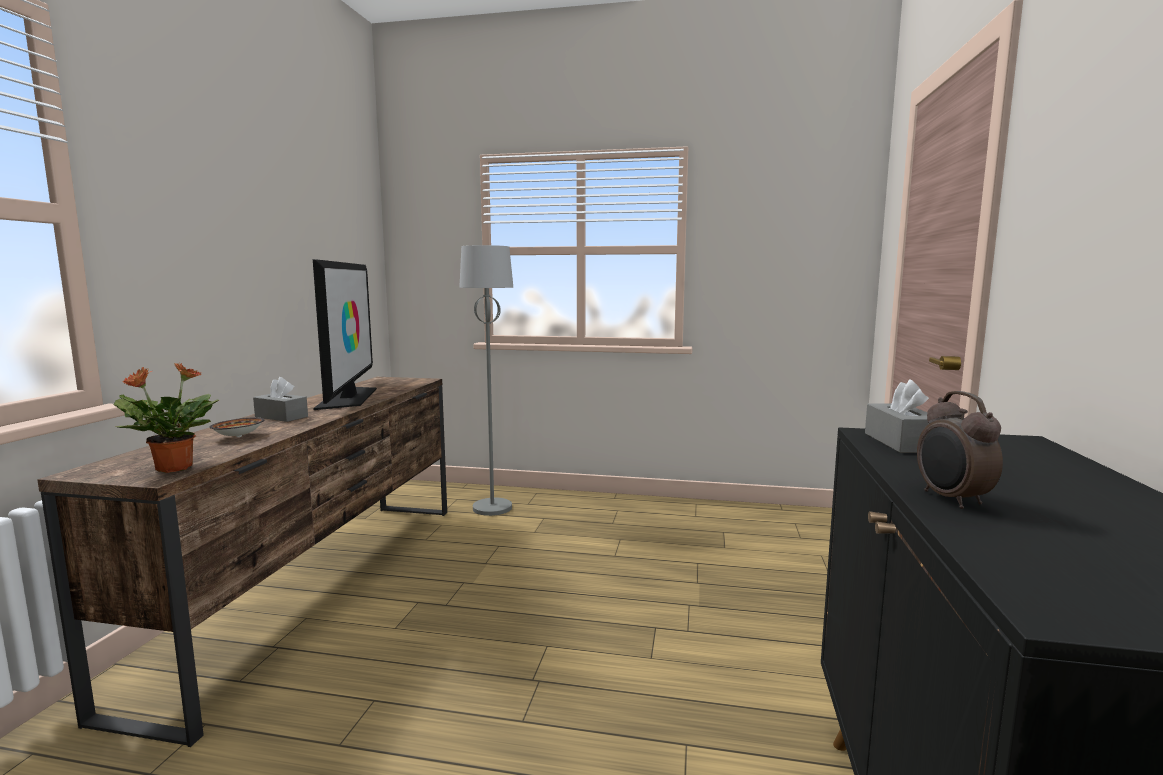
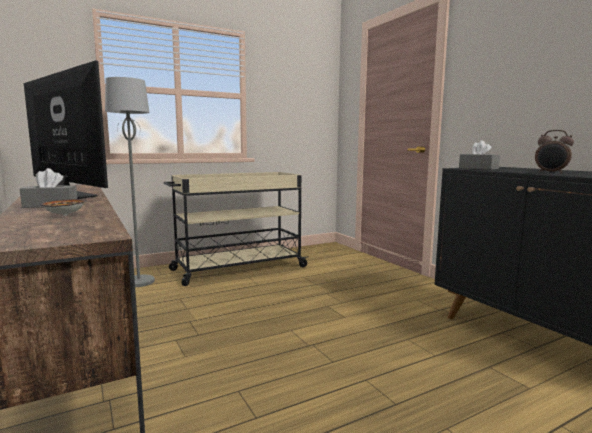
camera: 40 degrees left, 0 degrees up
(172, 468) = (92, 231): potted plant -> none
(626, 520) = (237, 268): none -> beige cart

